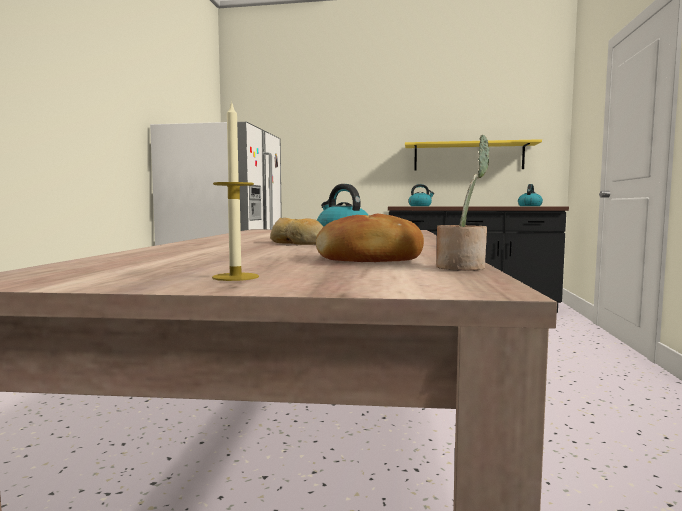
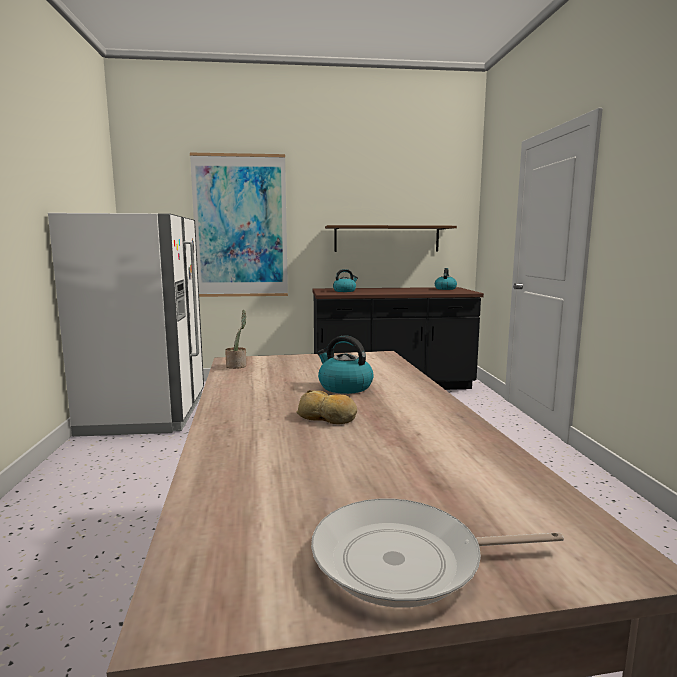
camera: 15 degrees left, 5 degrees up
(235, 277) = (406, 561): candle -> frying pan
(326, 148) = (240, 226): none -> picture
(369, 259) = (457, 478): bread -> none
(463, 267) = (557, 495): potted plant -> potted plant (237, 366)
(468, 157) = (386, 239): yellow shelf -> brown shelf

